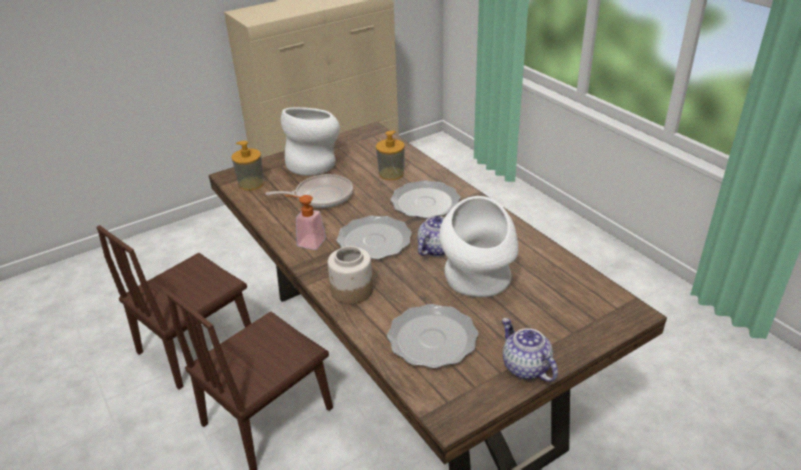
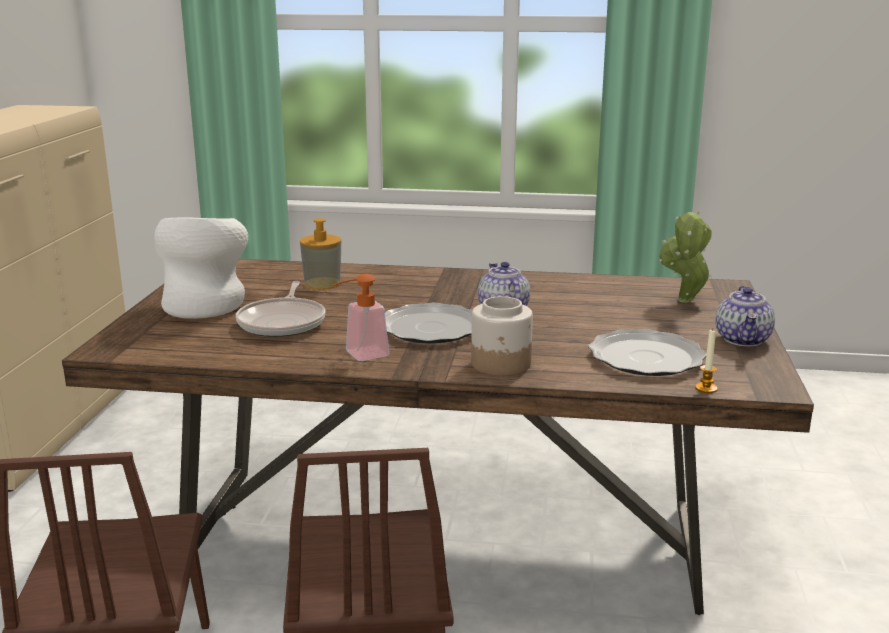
camera: 50 degrees left, 15 degrees down
(251, 183) = (156, 344): soap dispenser -> none
(321, 196) = (283, 322): frying pan -> frying pan turned 150 degrees clockwise
(411, 387) = (706, 388): none -> candle
(424, 202) = (411, 289): plate -> none
(478, 283) = (591, 315): white vase -> none
(525, 367) = (743, 340): teapot -> teapot turned 90 degrees counterclockwise
(563, 308) = (684, 302): none -> potted plant

